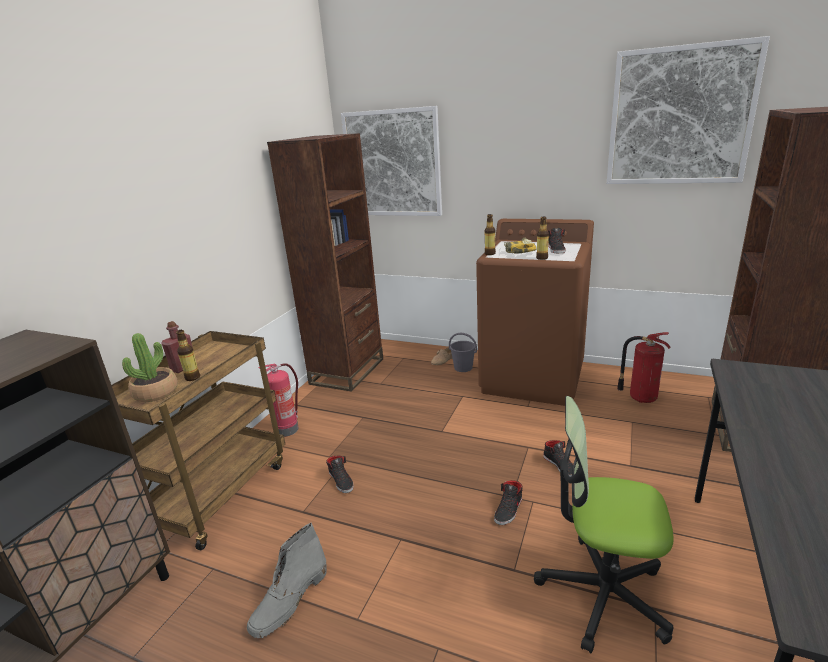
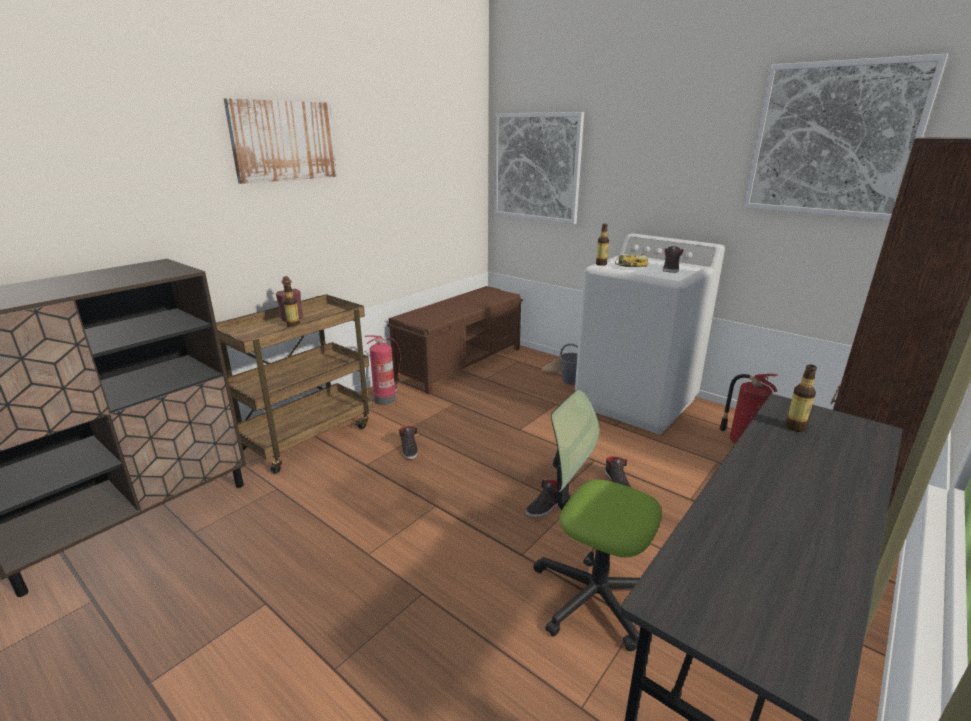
camera: 15 degrees right, 0 degrees up
(140, 166) = (284, 141): none -> picture
(156, 392) = (260, 332): potted plant -> none
(290, 600) = (323, 526): grey boot -> none
(347, 371) = (461, 363): brown bookcase -> brown bench
(533, 378) = (636, 402): brown washing machine -> white washing machine
(542, 258) = (648, 274): bottle -> bottle (795, 427)

